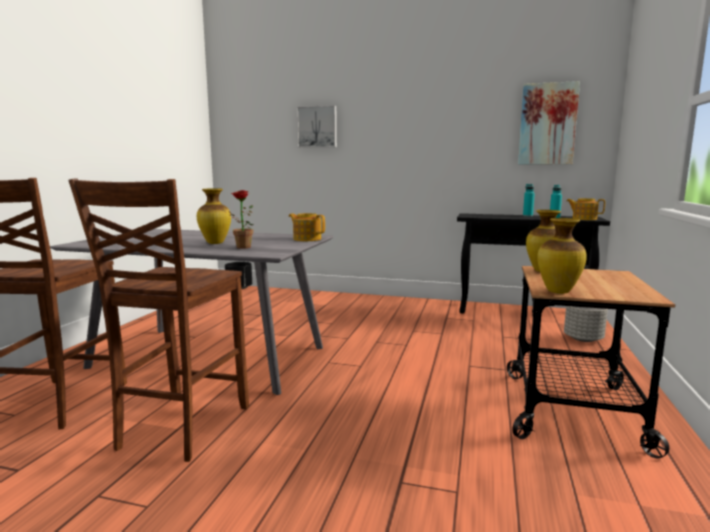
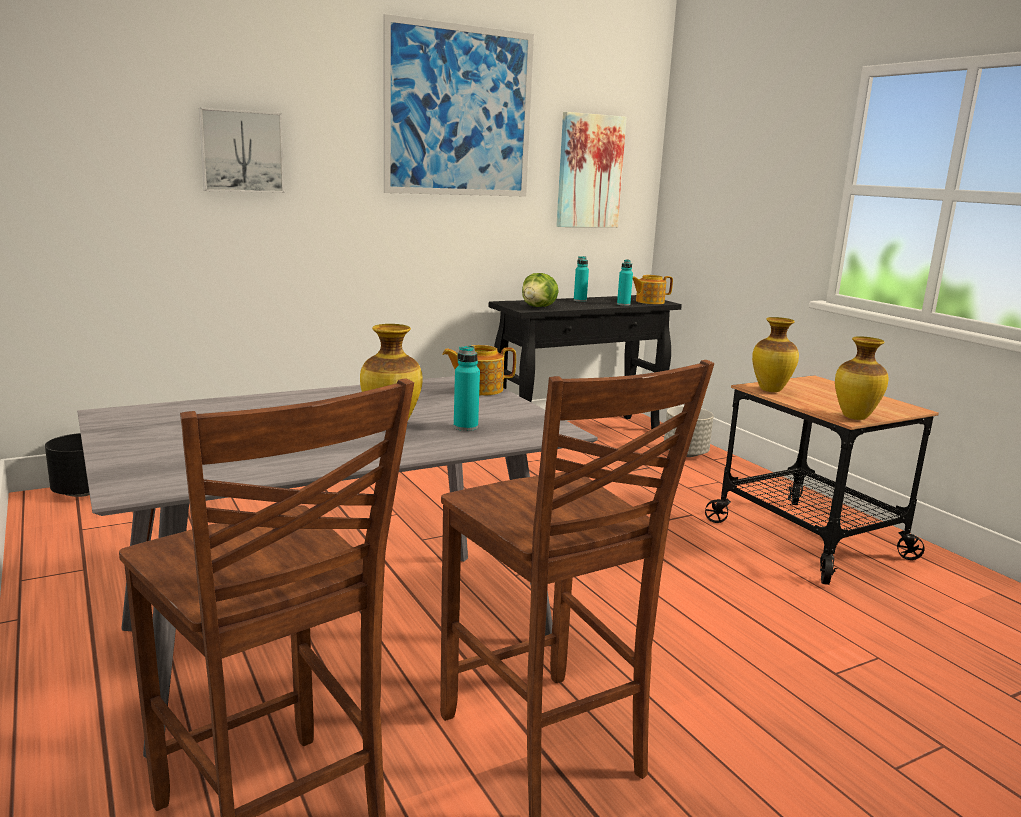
camera: 45 degrees left, 5 degrees up
(240, 247) = (465, 427): potted plant -> turquoise bottle
(442, 93) = (459, 112): none -> picture
(481, 216) = (539, 307): none -> lettuce

